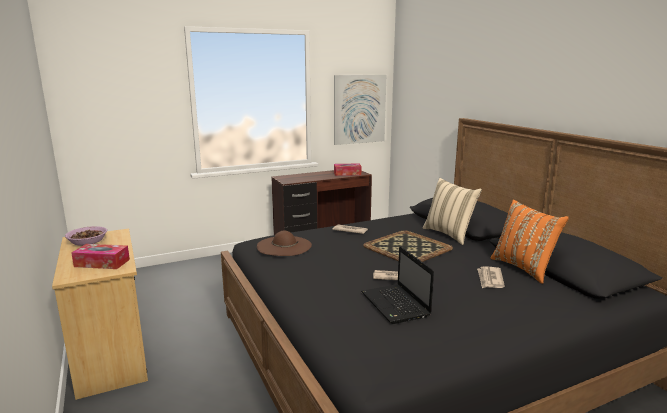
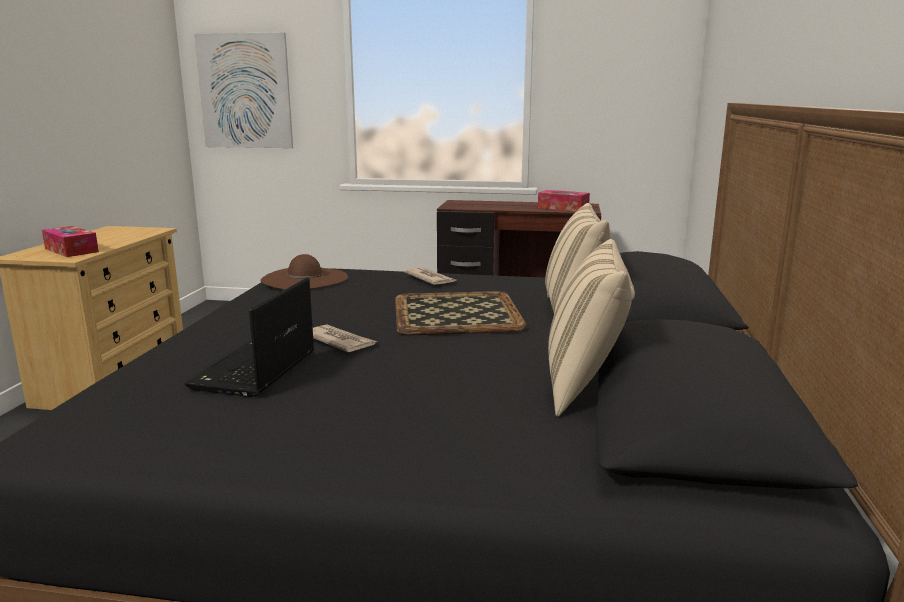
camera: 35 degrees right, 0 degrees up
(88, 241) = (113, 232): bowl -> none
(359, 109) = (626, 101): picture -> picture (245, 91)
(490, 279) = (476, 383): newspaper -> none
(524, 268) = (585, 386): orange pillow -> beige pillow

